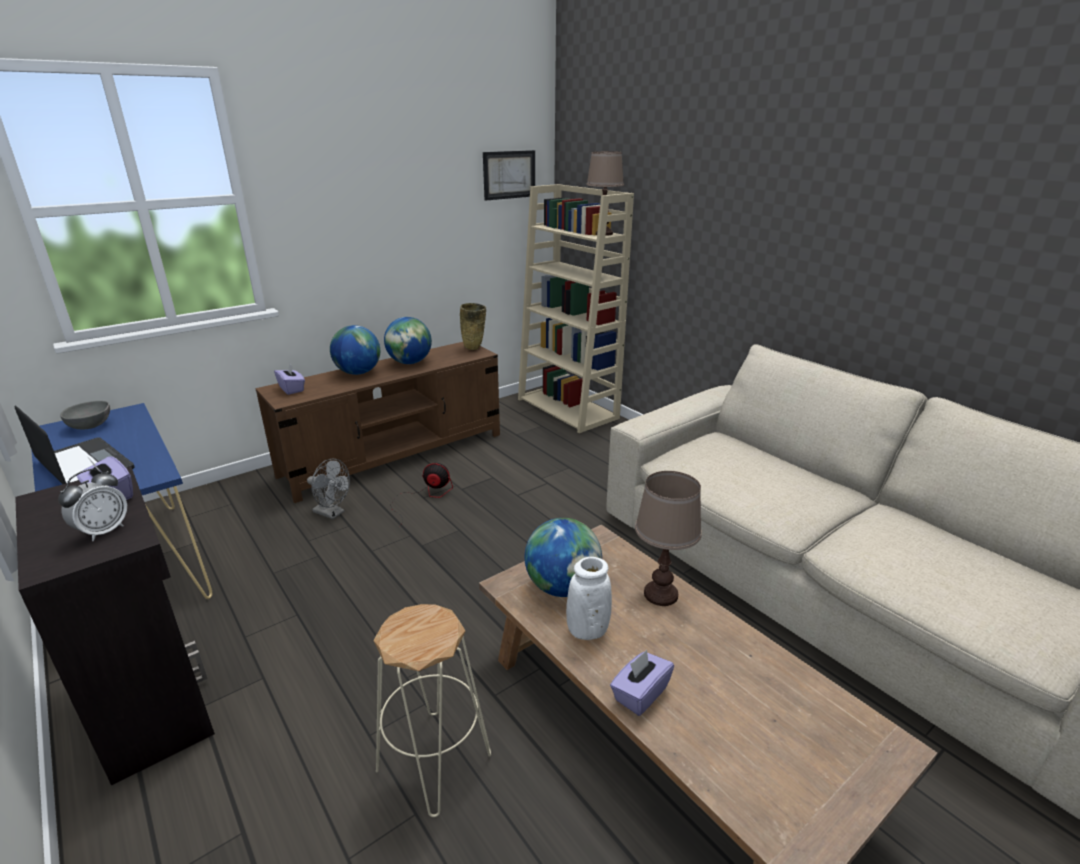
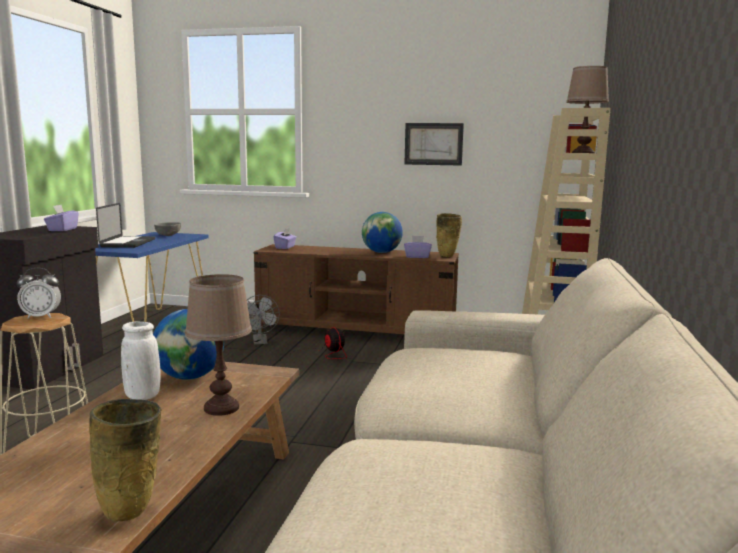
camera: 50 degrees right, 15 degrees down
(103, 531) = (27, 234): alarm clock -> alarm clock (41, 317)
(358, 373) = (338, 250): globe -> none
(509, 175) = (538, 106): picture -> picture (433, 144)
(640, 694) = (78, 429): purple tissue box -> purple tissue box (417, 257)
(837, 702) = (131, 512): none -> beige vase

